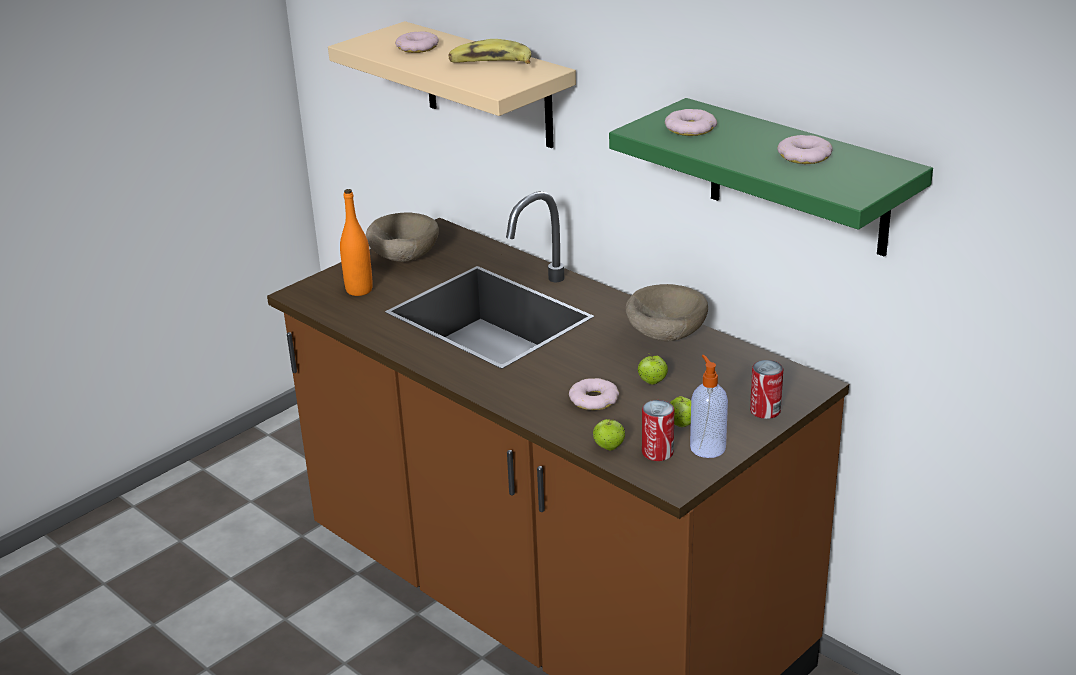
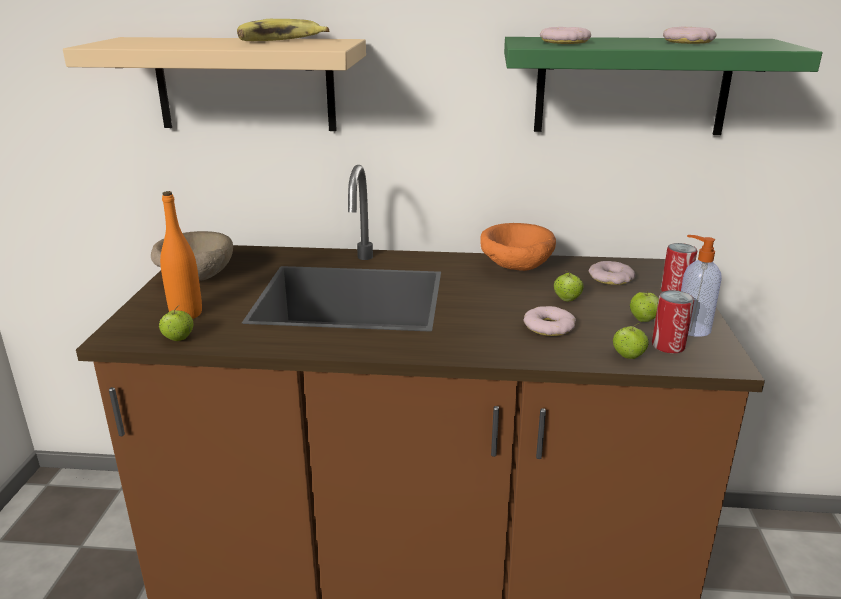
camera: 40 degrees left, 5 degrees down
(331, 310) = (178, 339): none -> apple
(417, 47) = (175, 42): donut -> donut (611, 278)
(664, 334) = (515, 267): beige bowl -> orange bowl

